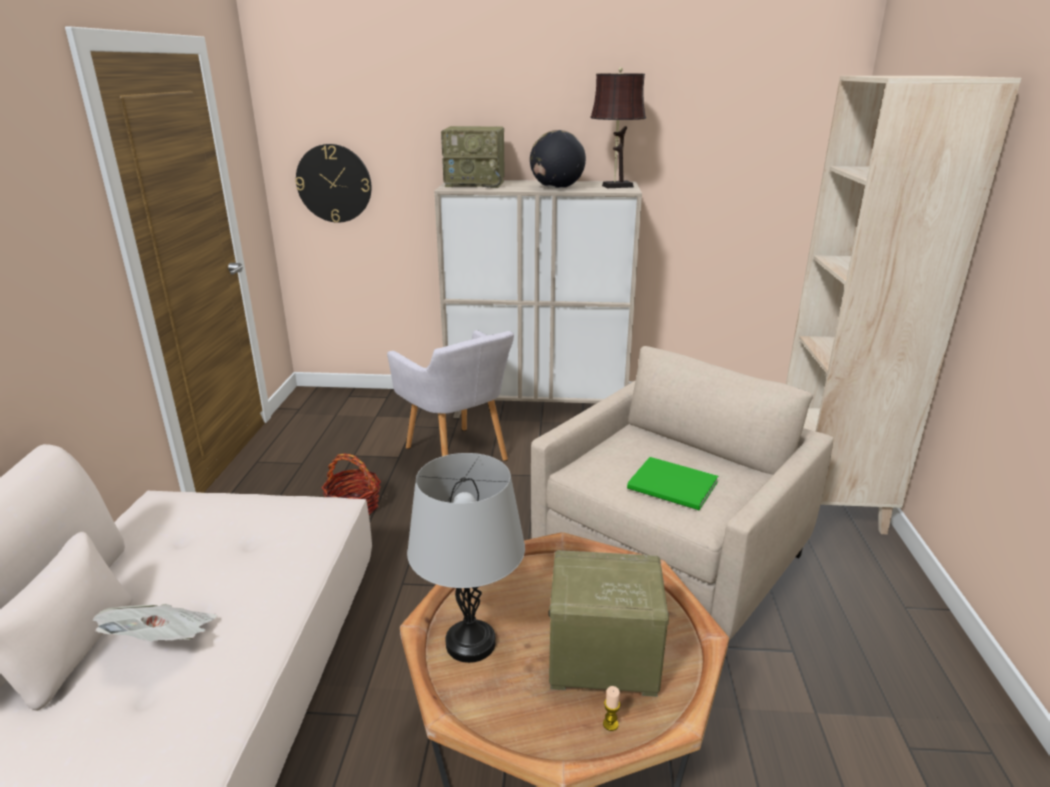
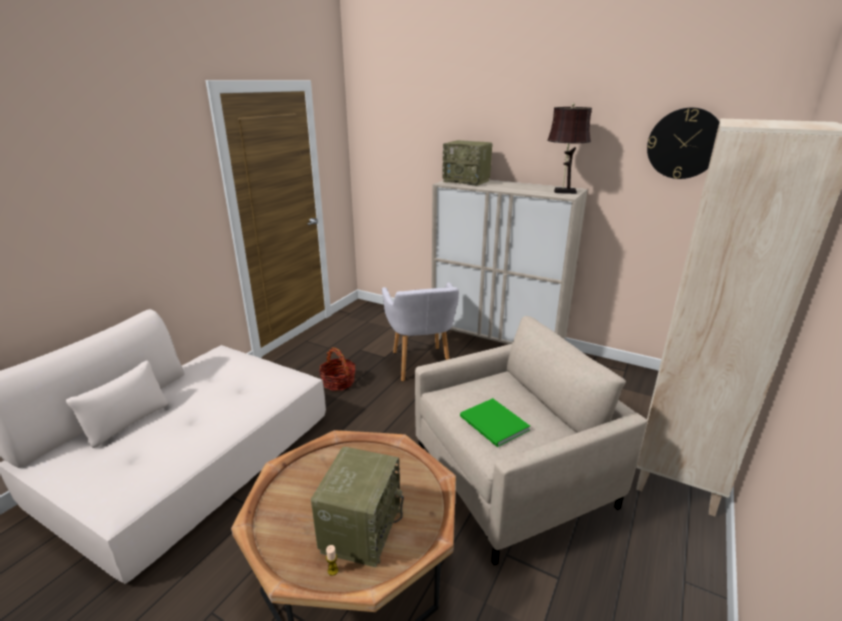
camera: 25 degrees right, 0 degrees up
(165, 641) = (163, 431): newspaper -> none
(334, 183) = (387, 173): wall clock -> wall clock (684, 143)
(470, 643) = (297, 487): grey table lamp -> none
(557, 188) = (517, 189): globe -> none
(600, 661) = (360, 528): radio -> radio turned 75 degrees clockwise

